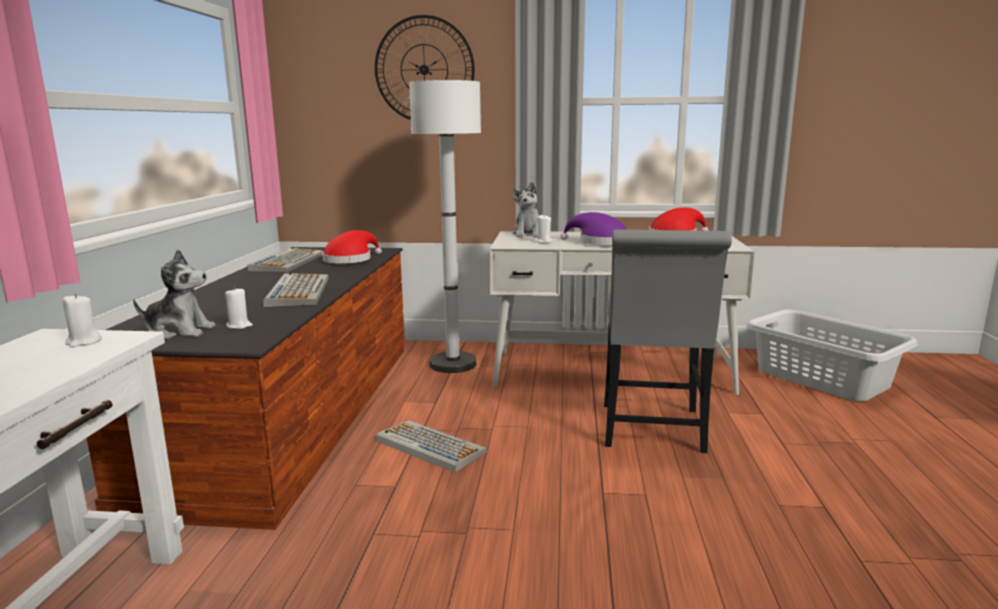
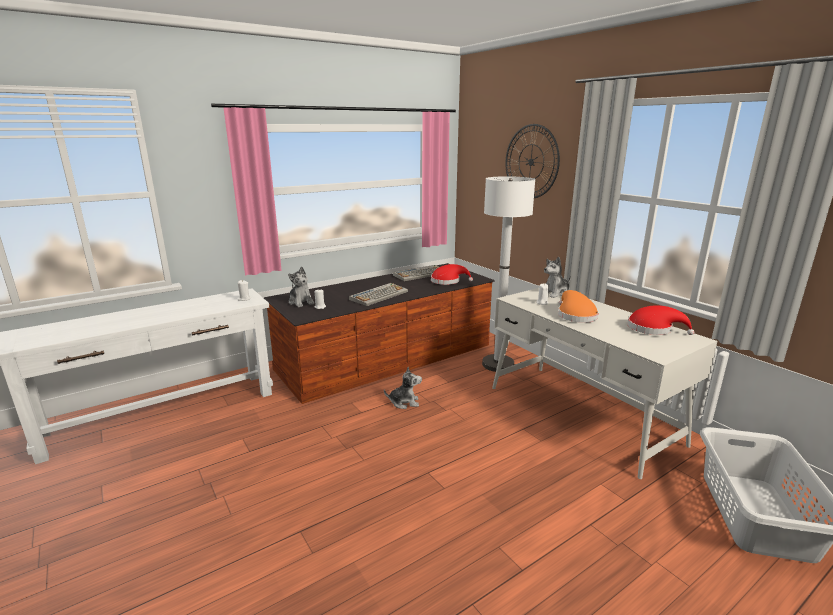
camera: 50 degrees right, 5 degrees up
(429, 446) = (404, 402): keyboard -> plush toy
(599, 242) = (575, 315): purple hat -> orange hat
(652, 432) = (521, 463): grey chair -> none

